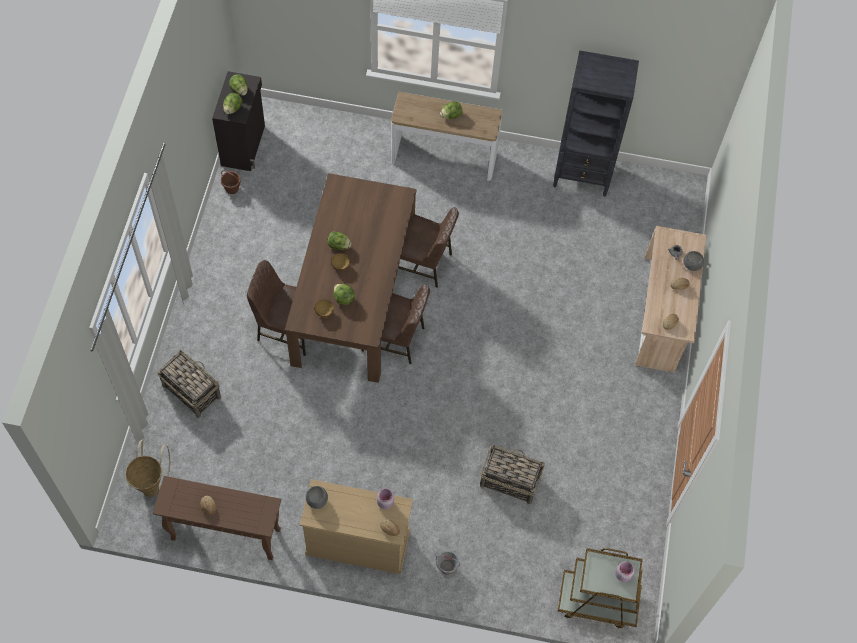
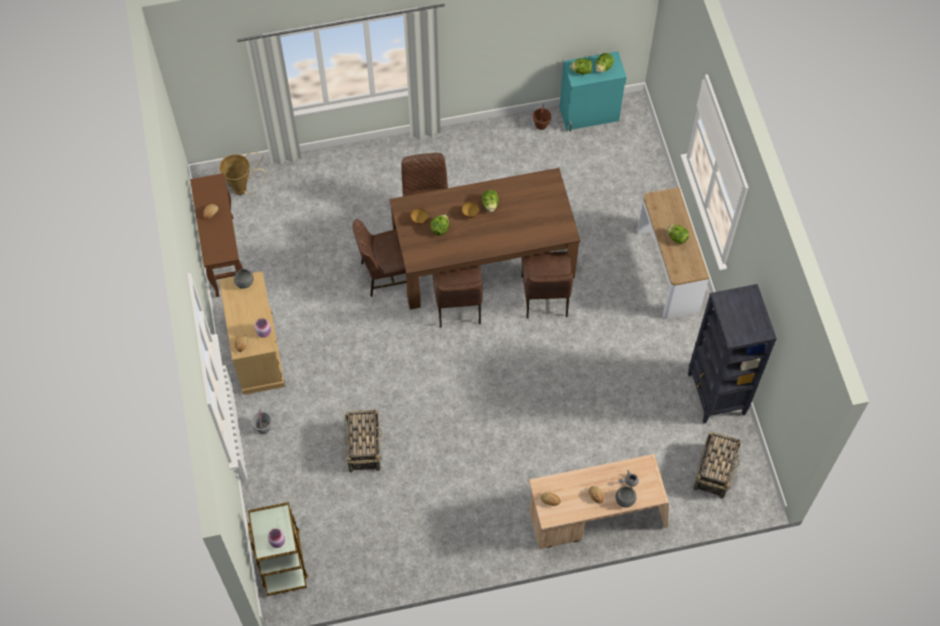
camera: 70 degrees right, 0 degrees up
(191, 391) = (337, 179): basket -> basket (714, 470)
(244, 145) = (589, 114): black cabinet -> turquoise cabinet
(328, 386) = (388, 274): none -> brown chair

